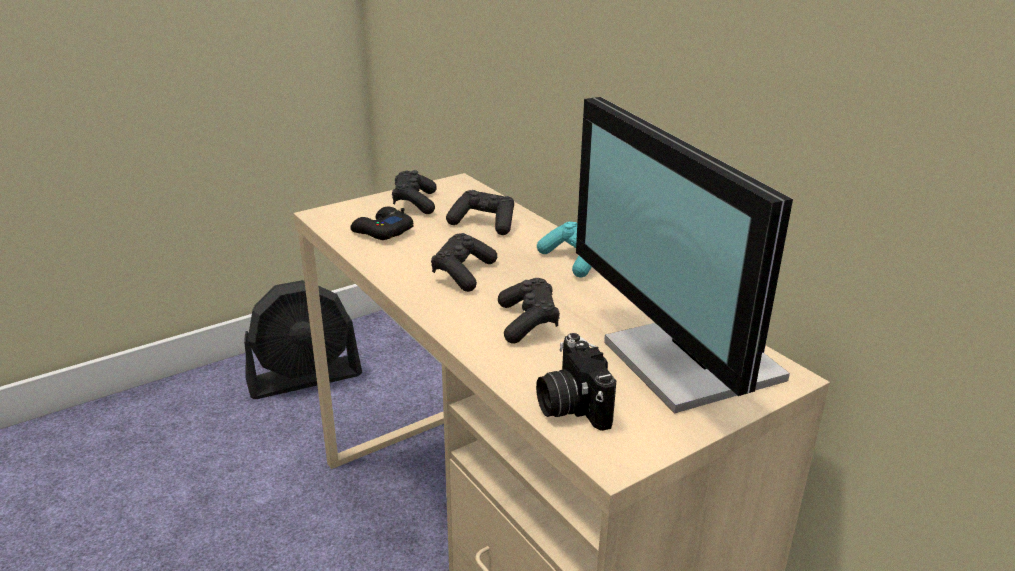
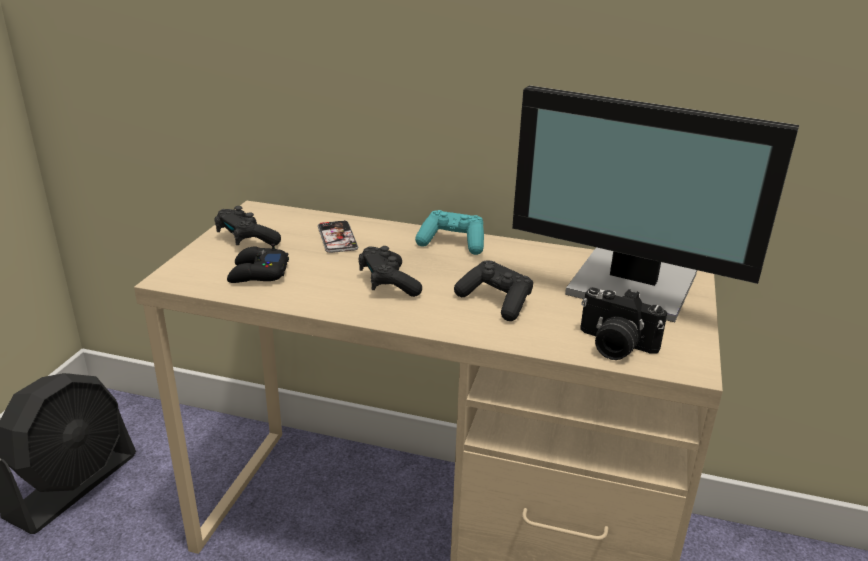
camera: 40 degrees left, 0 degrees up
(484, 223) = (337, 238): black game controller -> phone

